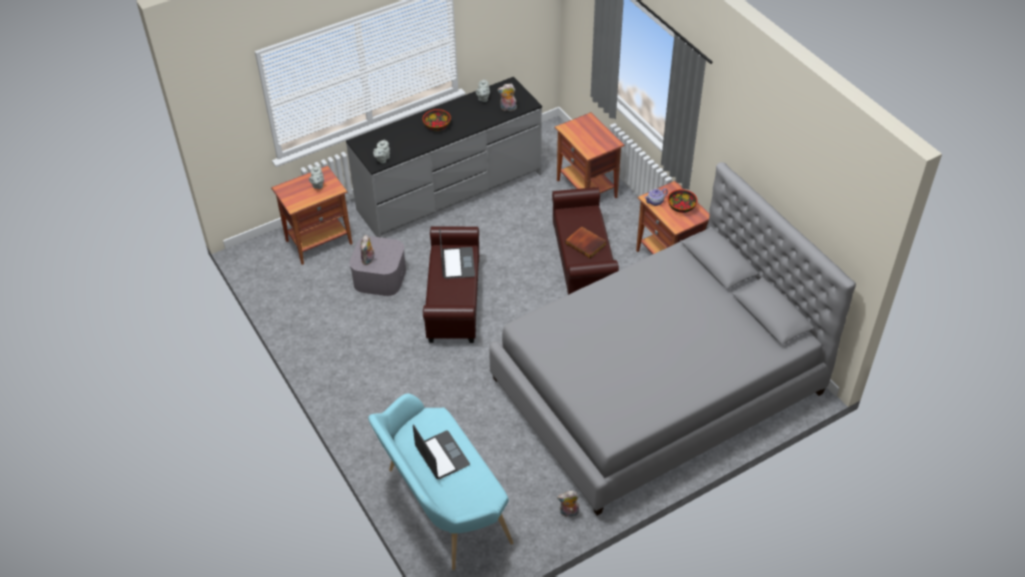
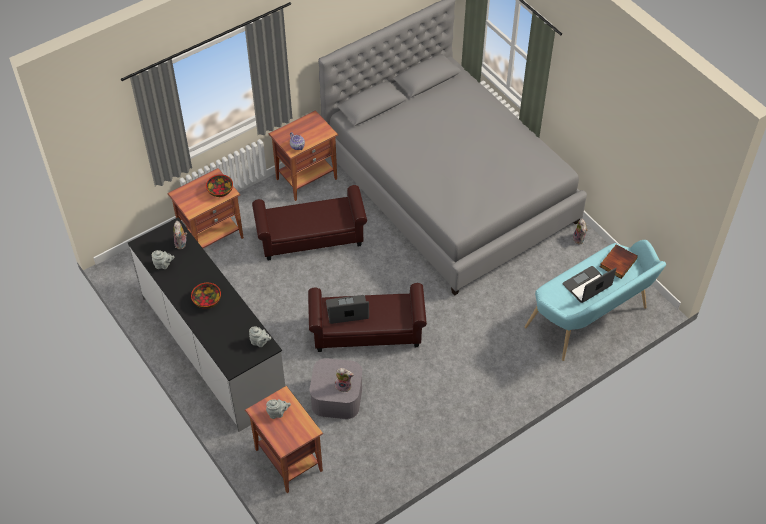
camera: 95 degrees left, 5 degrees up
(586, 244) = (317, 215): book -> book (617, 262)
(681, 207) = (303, 129): bowl -> bowl (220, 190)

